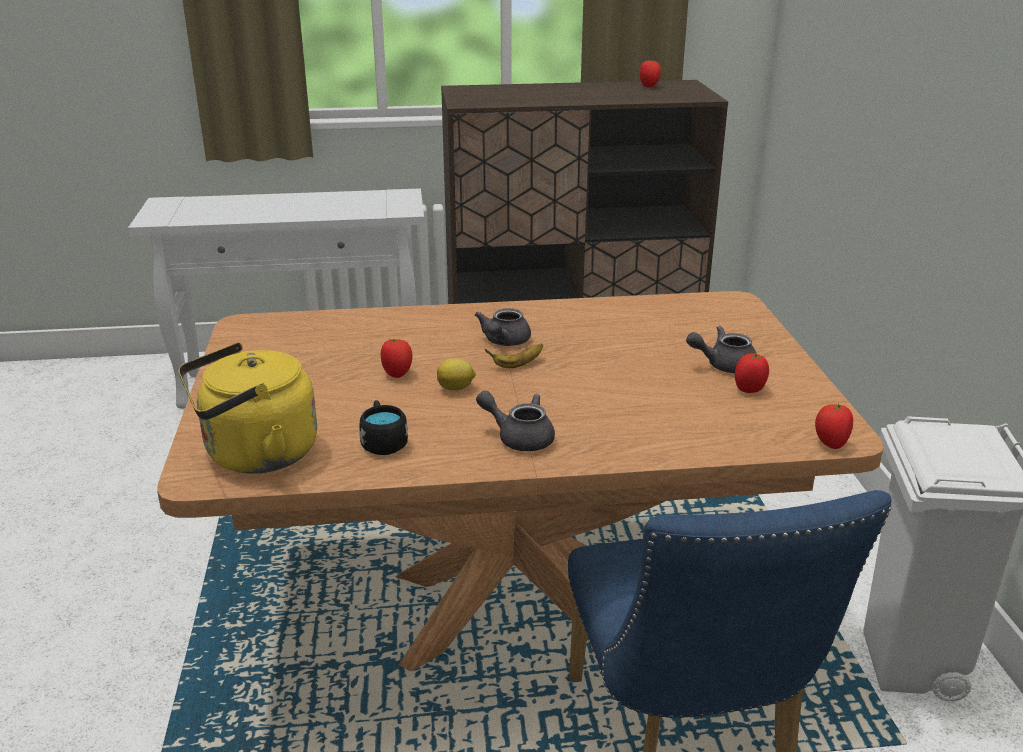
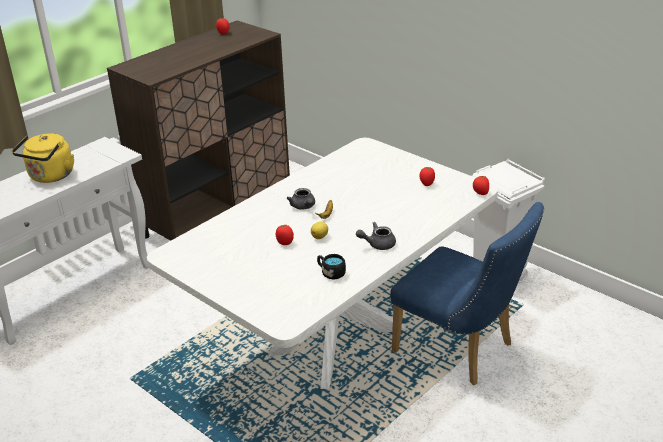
camera: 40 degrees left, 5 degrees up
(255, 455) = (290, 305): yellow kettle -> yellow kettle (50, 177)
(511, 609) = (336, 340): brown dining table -> white dining table
(723, 365) = (403, 177): grey teapot -> none

